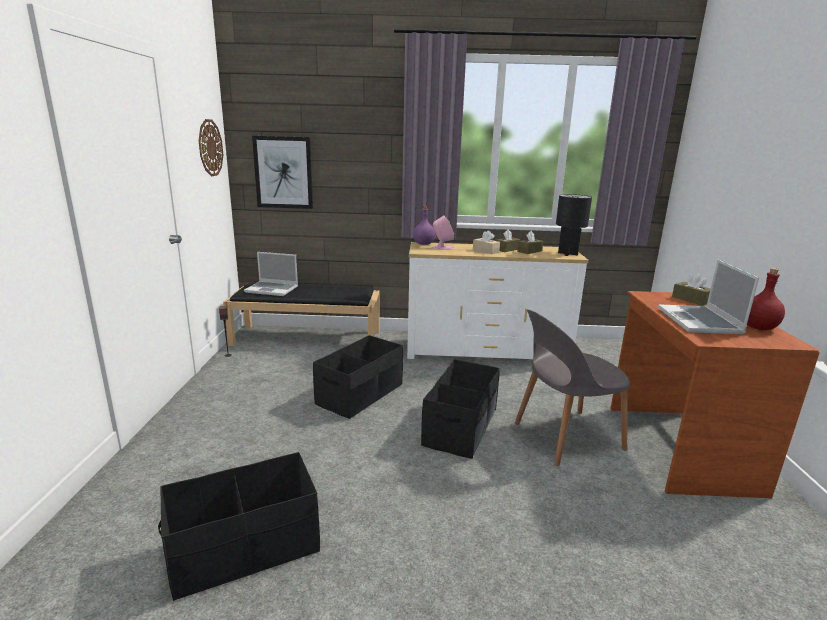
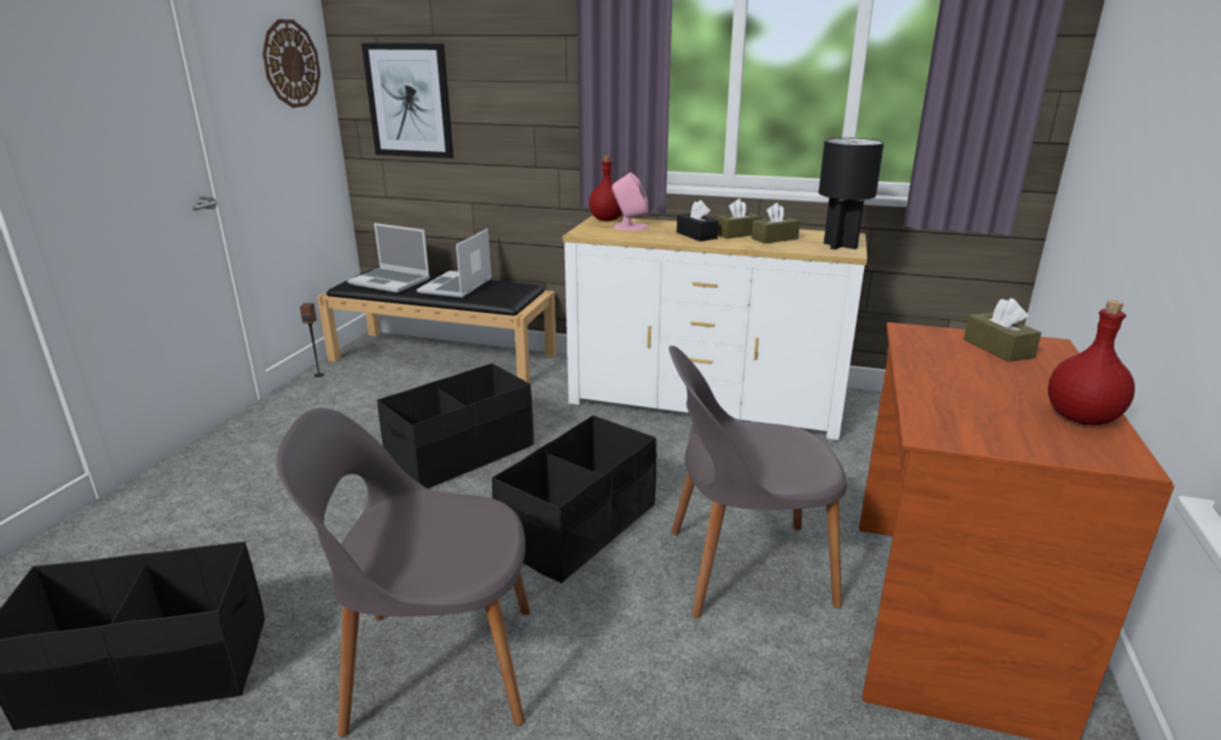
camera: 15 degrees right, 5 degrees up
(423, 244) = (606, 220): purple bottle -> red bottle
(429, 514) = (435, 666): none -> grey chair
(485, 251) = (696, 235): beige tissue box -> black tissue box
(700, 321) = (965, 395): laptop -> laptop (456, 286)

